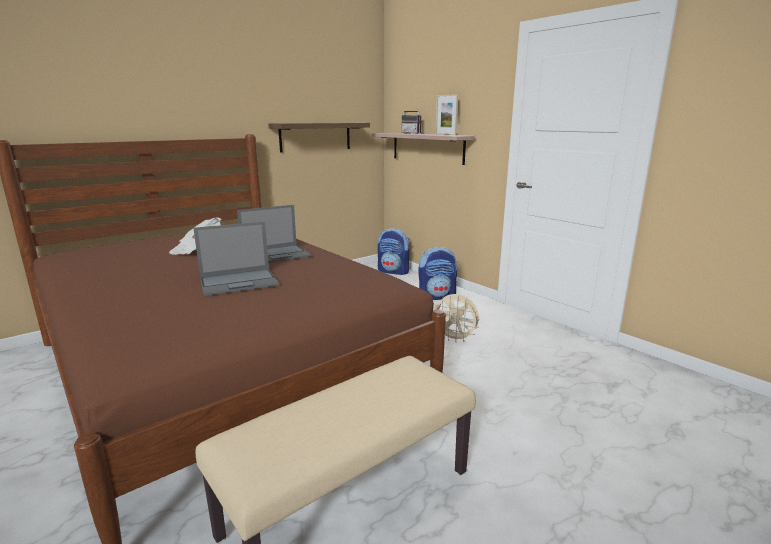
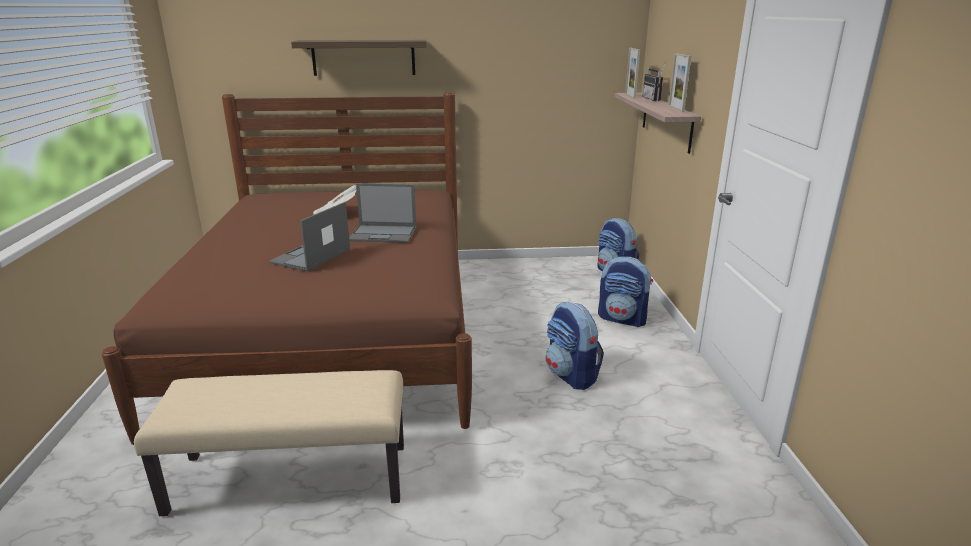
camera: 35 degrees right, 5 degrees up
(239, 282) = (310, 256): laptop -> laptop turned 105 degrees clockwise
(315, 136) = (536, 95): shelf -> shelf (363, 57)
(390, 133) = (630, 96): none -> picture frame
(454, 339) = (571, 375): beige fan -> backpack

